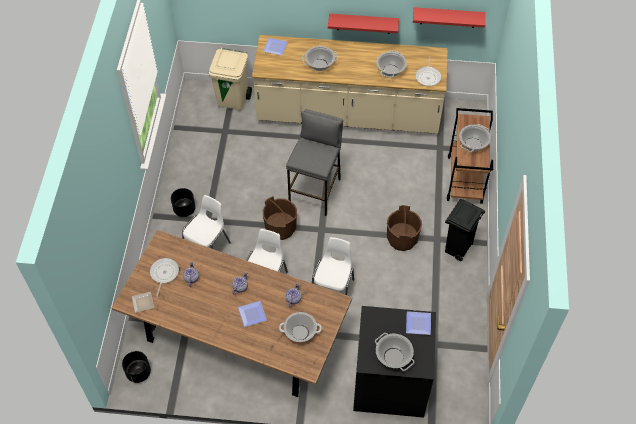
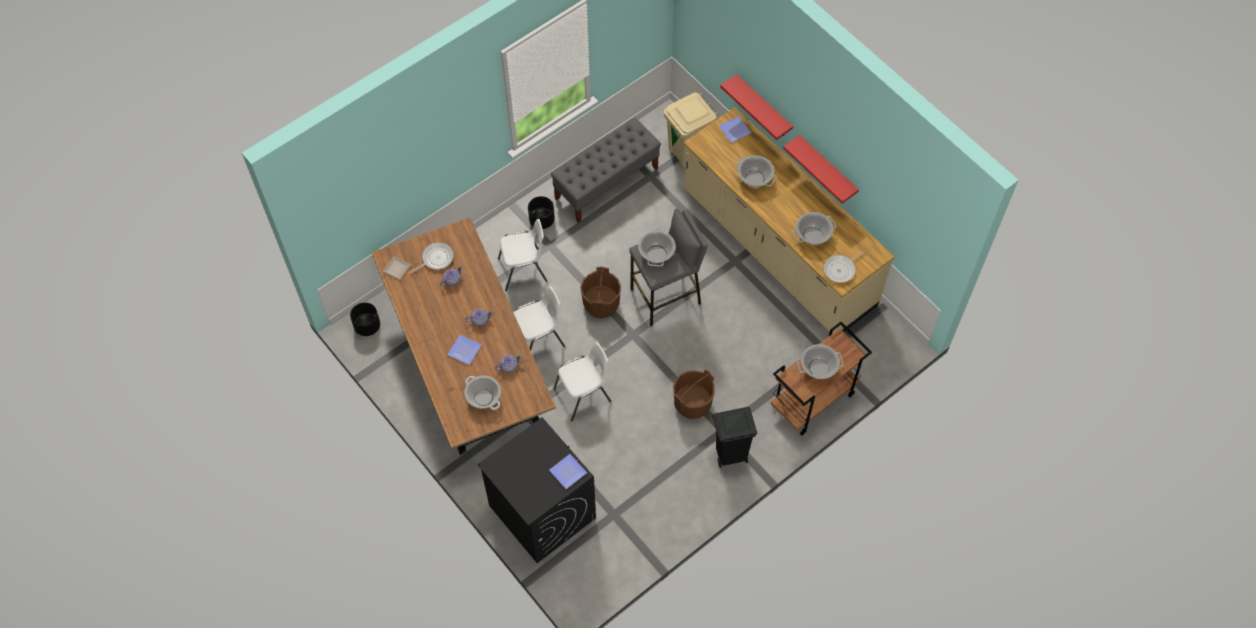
camera: 45 degrees right, 5 degrees up
(201, 155) = (606, 183): none -> grey bench
(393, 357) = (518, 479): cooking pot -> cooking pot (656, 253)
(448, 17) = (902, 225): red shelf -> red shelf (763, 107)

